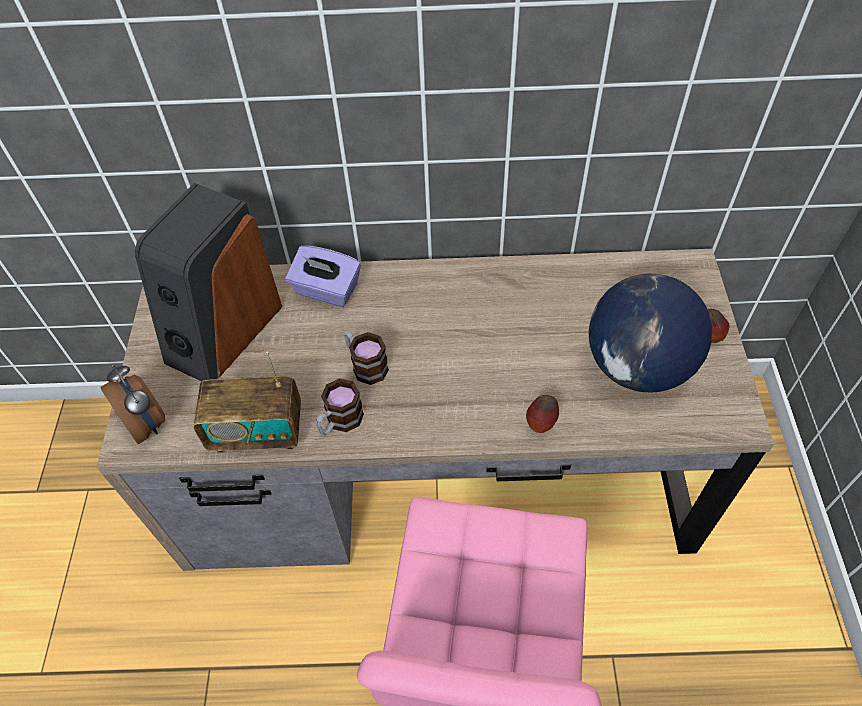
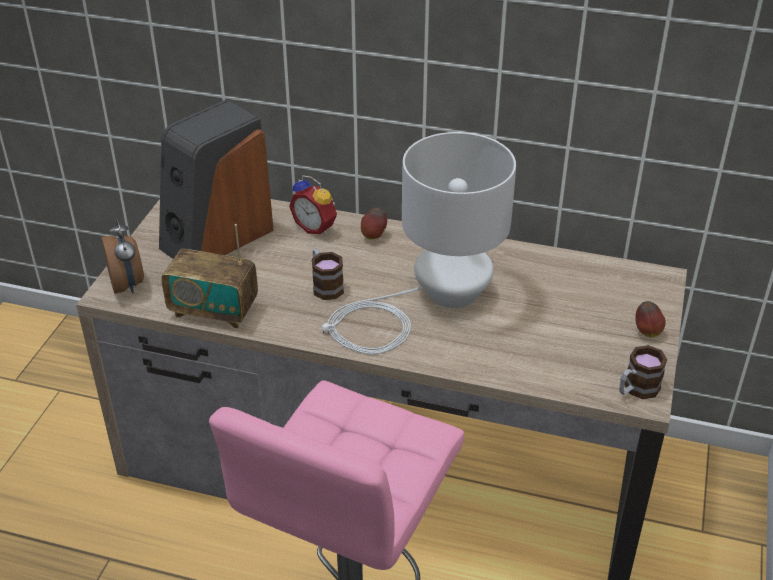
camera: 15 degrees right, 15 degrees down
(326, 290) = (316, 227): purple tissue box -> alarm clock
(340, 422) = (285, 319): mug -> mug (636, 389)
(474, 364) = (420, 305): none -> white table lamp
(541, 423) = (459, 359): apple -> apple (374, 236)
(638, 367) = (569, 339): globe -> none

